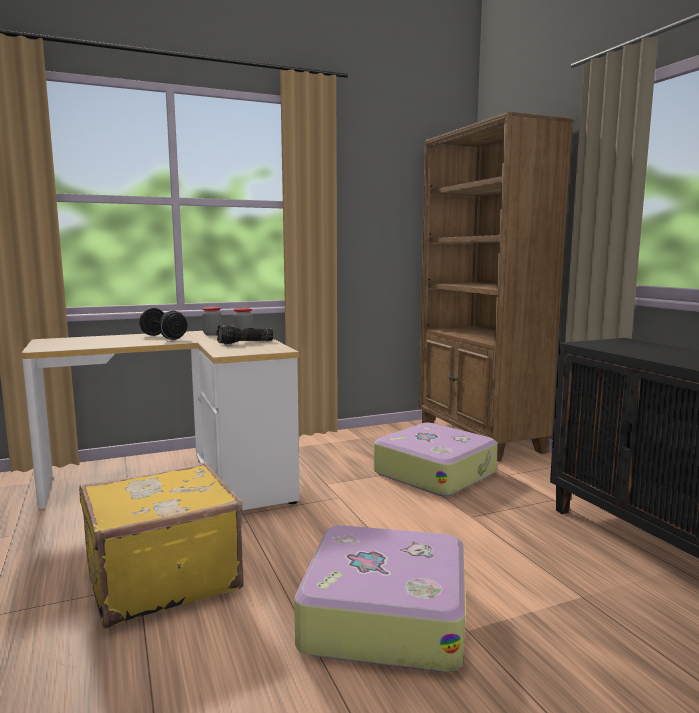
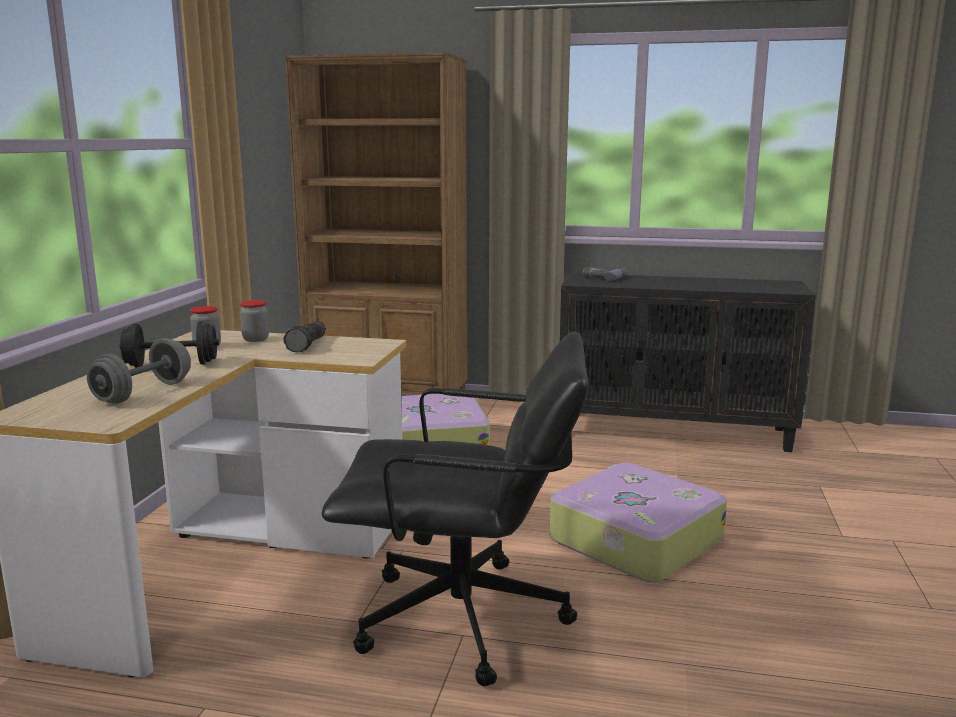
camera: 55 degrees left, 5 degrees up
(101, 343) = (143, 393): none -> grey dumbbell
(161, 578) = (465, 620): yellow suitcase -> black office chair
(638, 345) = (604, 277): none -> power drill

